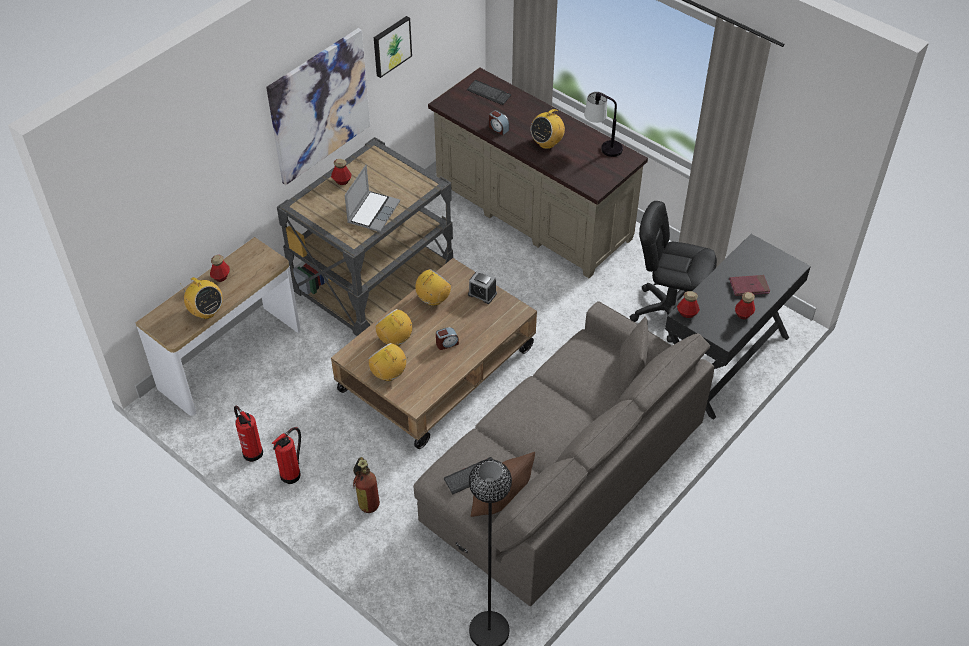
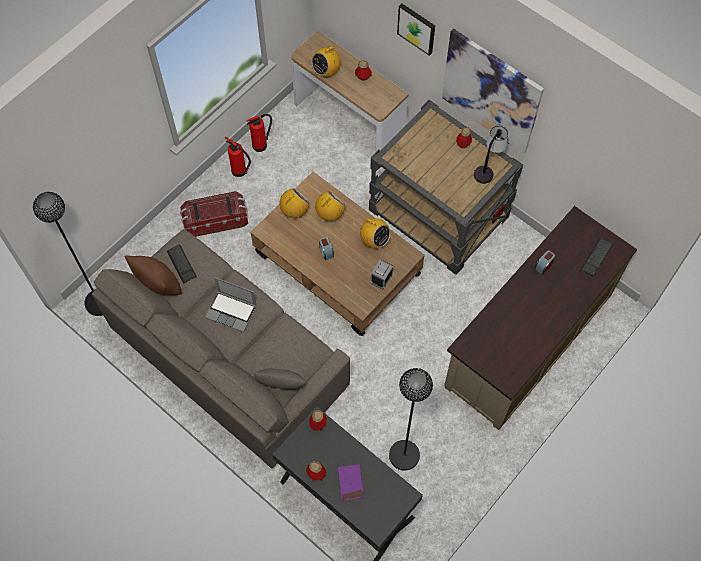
camera: 90 degrees right, 15 degrees up
(367, 498) = (215, 221): fire extinguisher -> storage box
(373, 212) = (425, 168): laptop -> laptop (232, 311)
(391, 46) = (569, 135): picture -> picture (417, 28)
(547, 143) = (526, 307): radio -> none
(602, 146) = (525, 357): table lamp -> table lamp (487, 168)
(668, 312) = (404, 455): black office chair -> black floor lamp
(749, 287) = (350, 483): red book -> purple book

